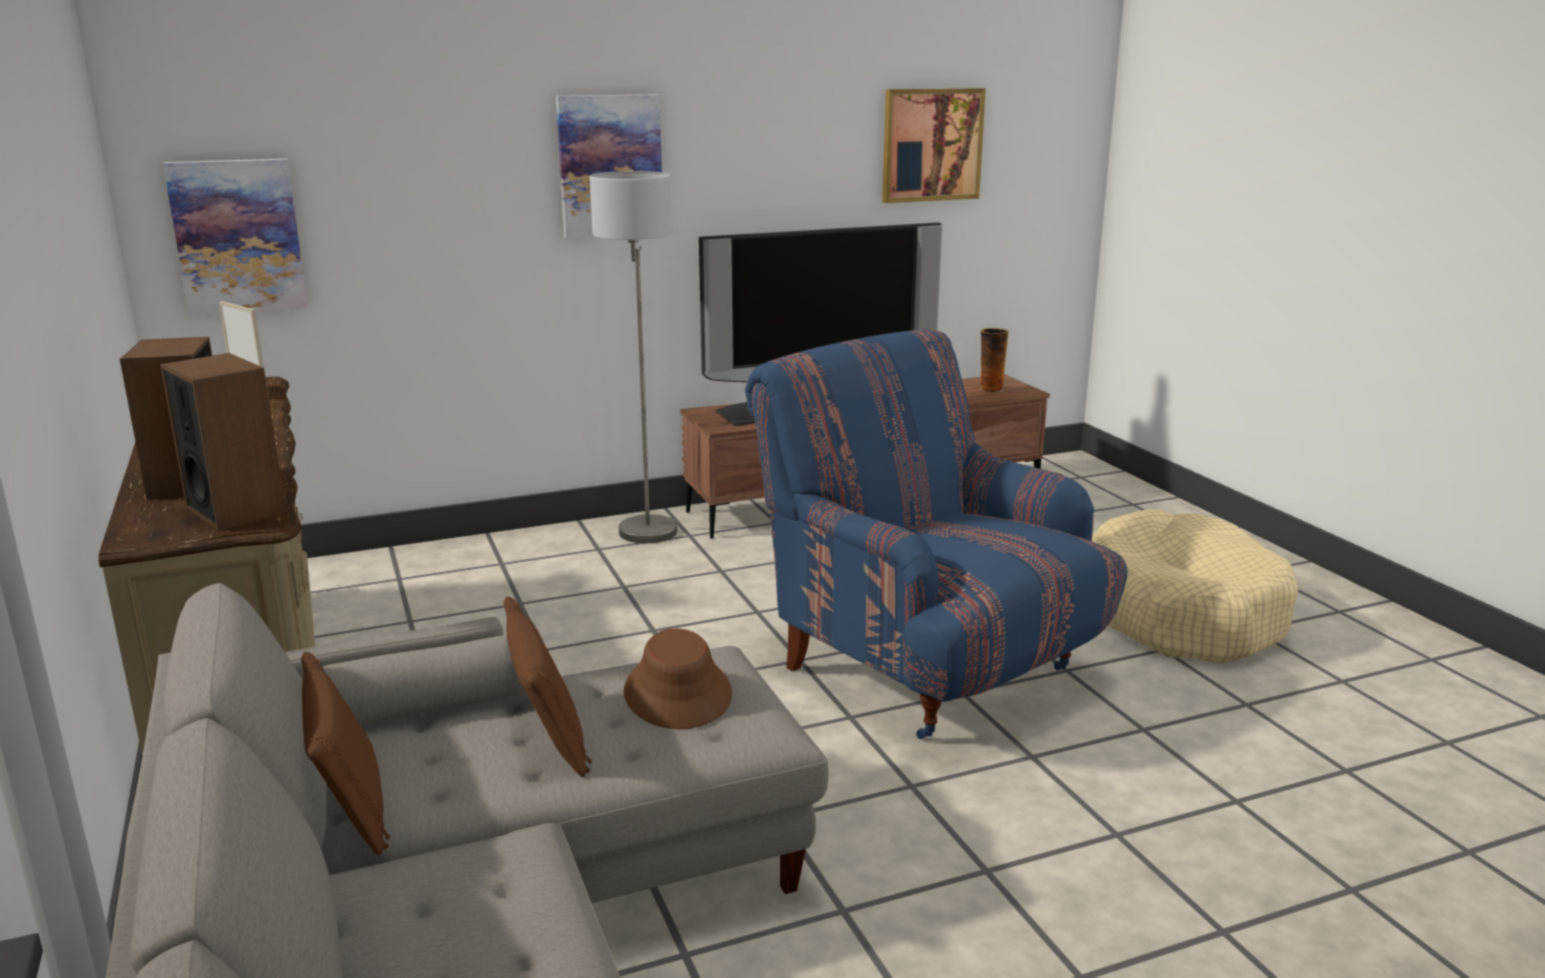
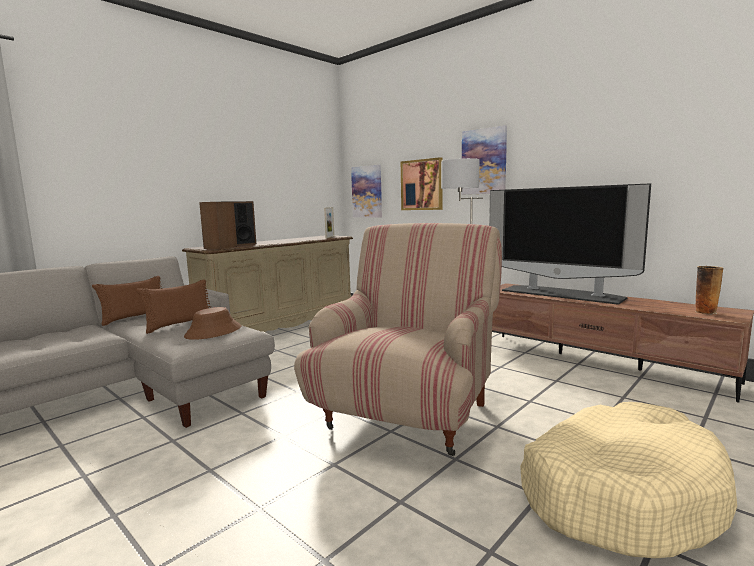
camera: 65 degrees right, 10 degrees down
(927, 669) = (407, 417): blue armchair -> beige armchair
(931, 145) = (689, 136): picture -> picture (422, 185)

